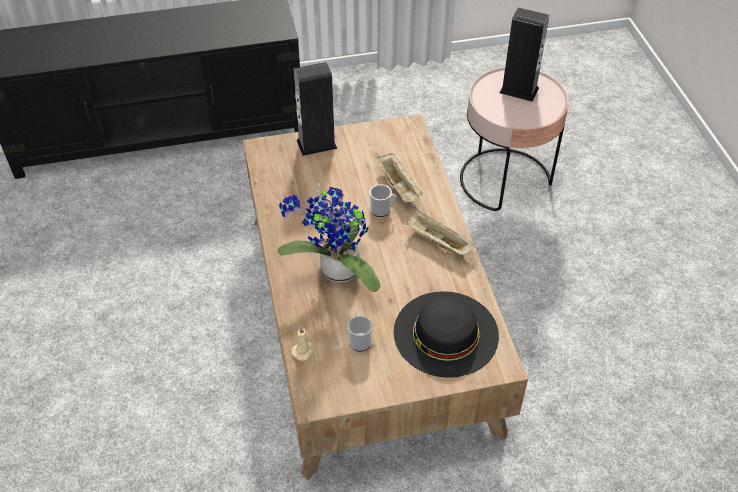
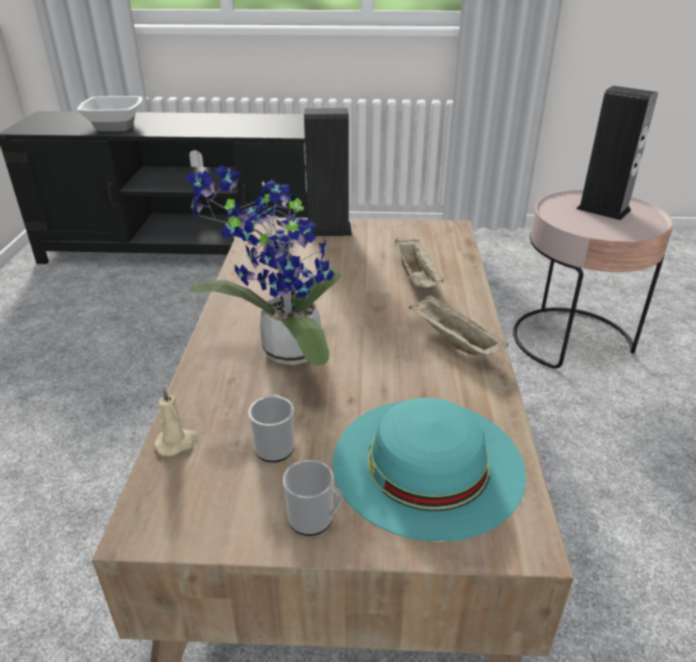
camera: 15 degrees right, 15 degrees down
(79, 50) = (115, 126): none -> bowl
(382, 210) = (384, 297): mug -> mug (315, 520)
(446, 333) = (427, 463): black hat -> turquoise hat

